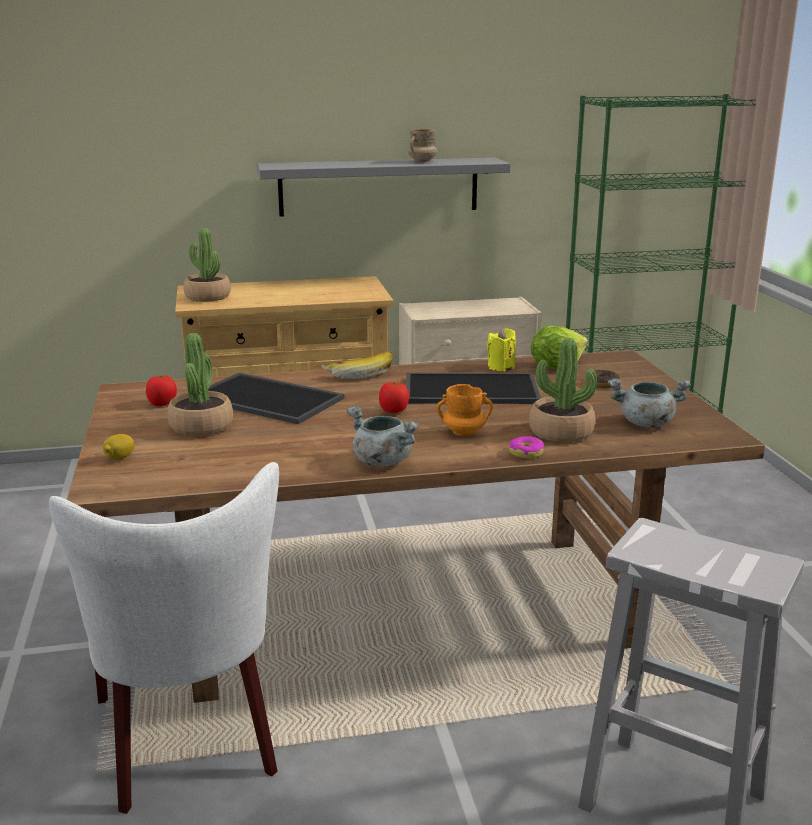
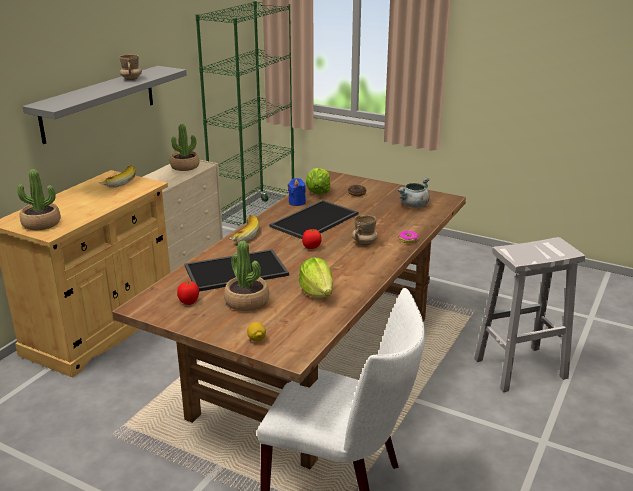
camera: 50 degrees left, 5 degrees up
(278, 451) = (317, 292): none -> lettuce
(352, 287) = (118, 182): none -> banana
(381, 461) = (369, 273): grey cooking pot -> none
(464, 432) = (364, 242): orange mug -> beige mug
(501, 367) = (297, 202): yellow candle -> blue candle
(561, 432) = (397, 224): potted plant -> potted plant (185, 167)

